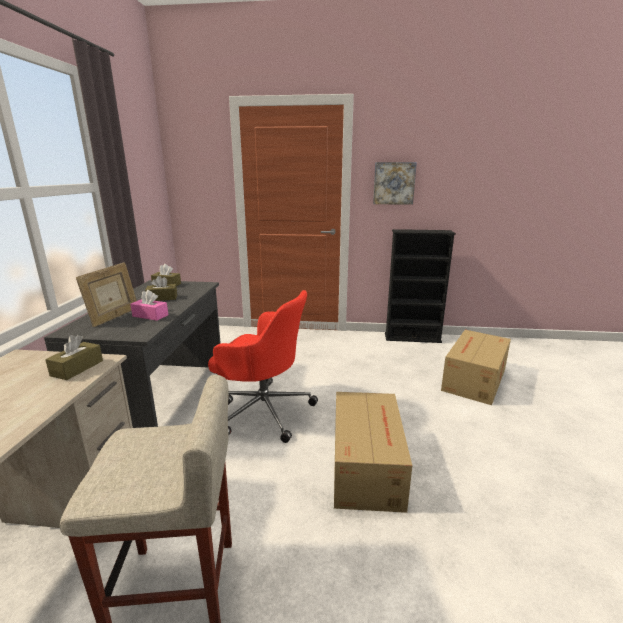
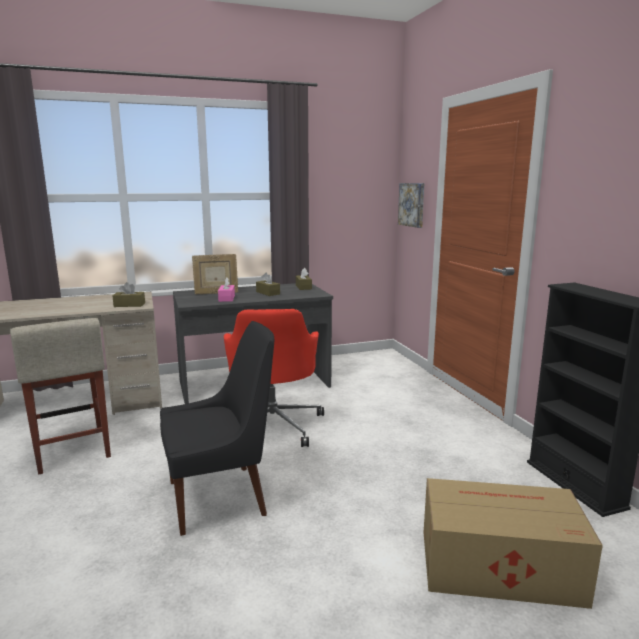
camera: 65 degrees right, 5 degrees down
(367, 464) = (221, 497): cardboard box -> black chair
(394, 183) = (589, 205): picture -> picture (412, 204)

